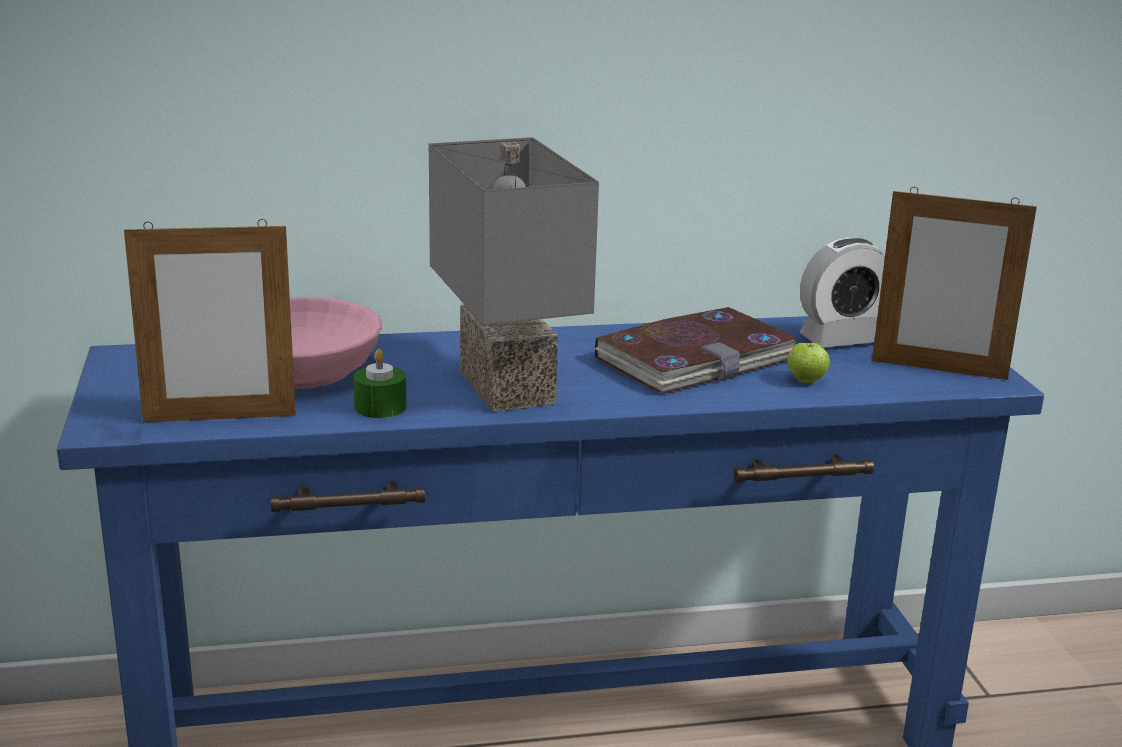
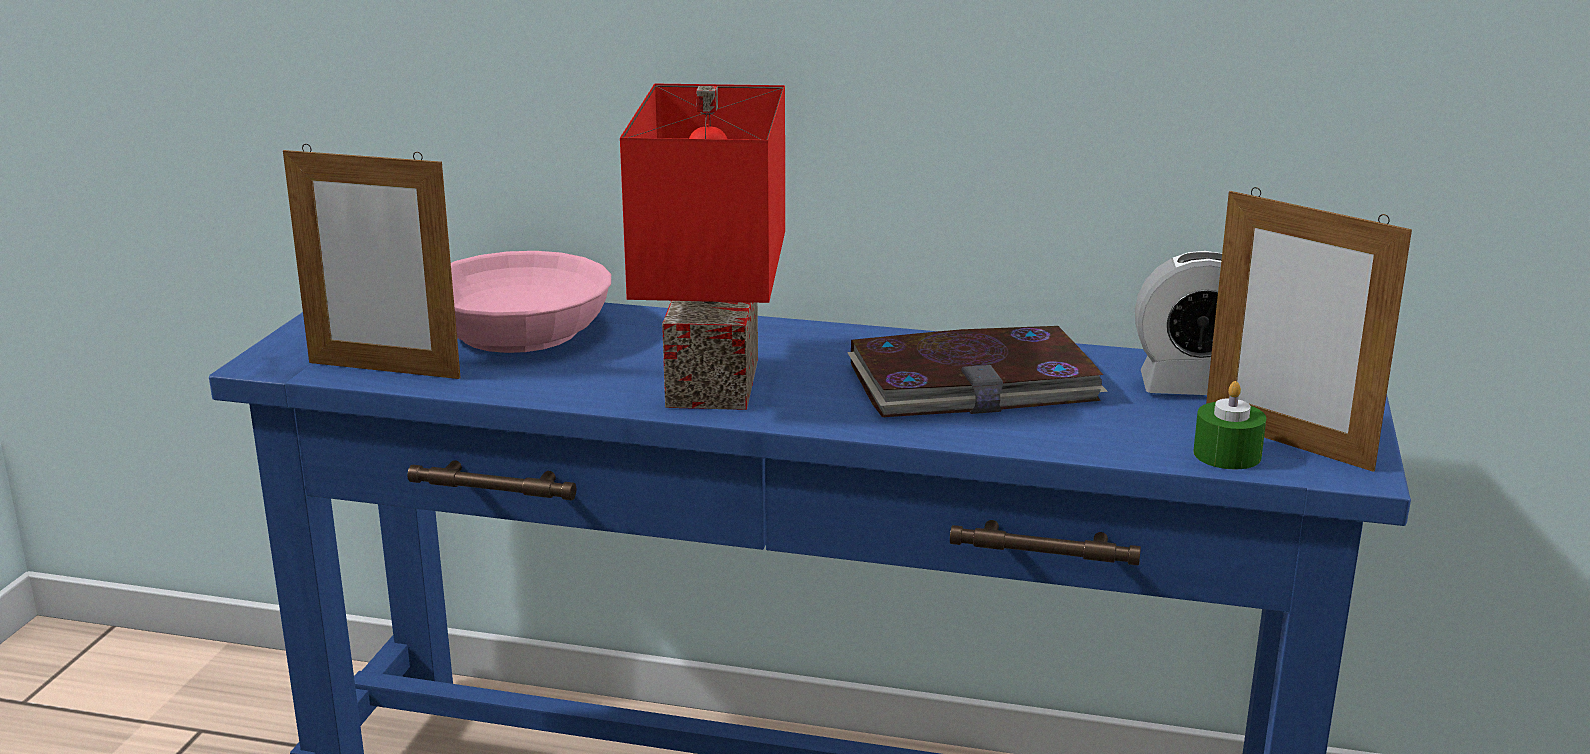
camera: 25 degrees right, 0 degrees up
(380, 407) = (554, 383): green candle -> green candle (1227, 454)
(500, 387) = (706, 382): grey table lamp -> red table lamp
(806, 381) = (1085, 430): apple -> none

